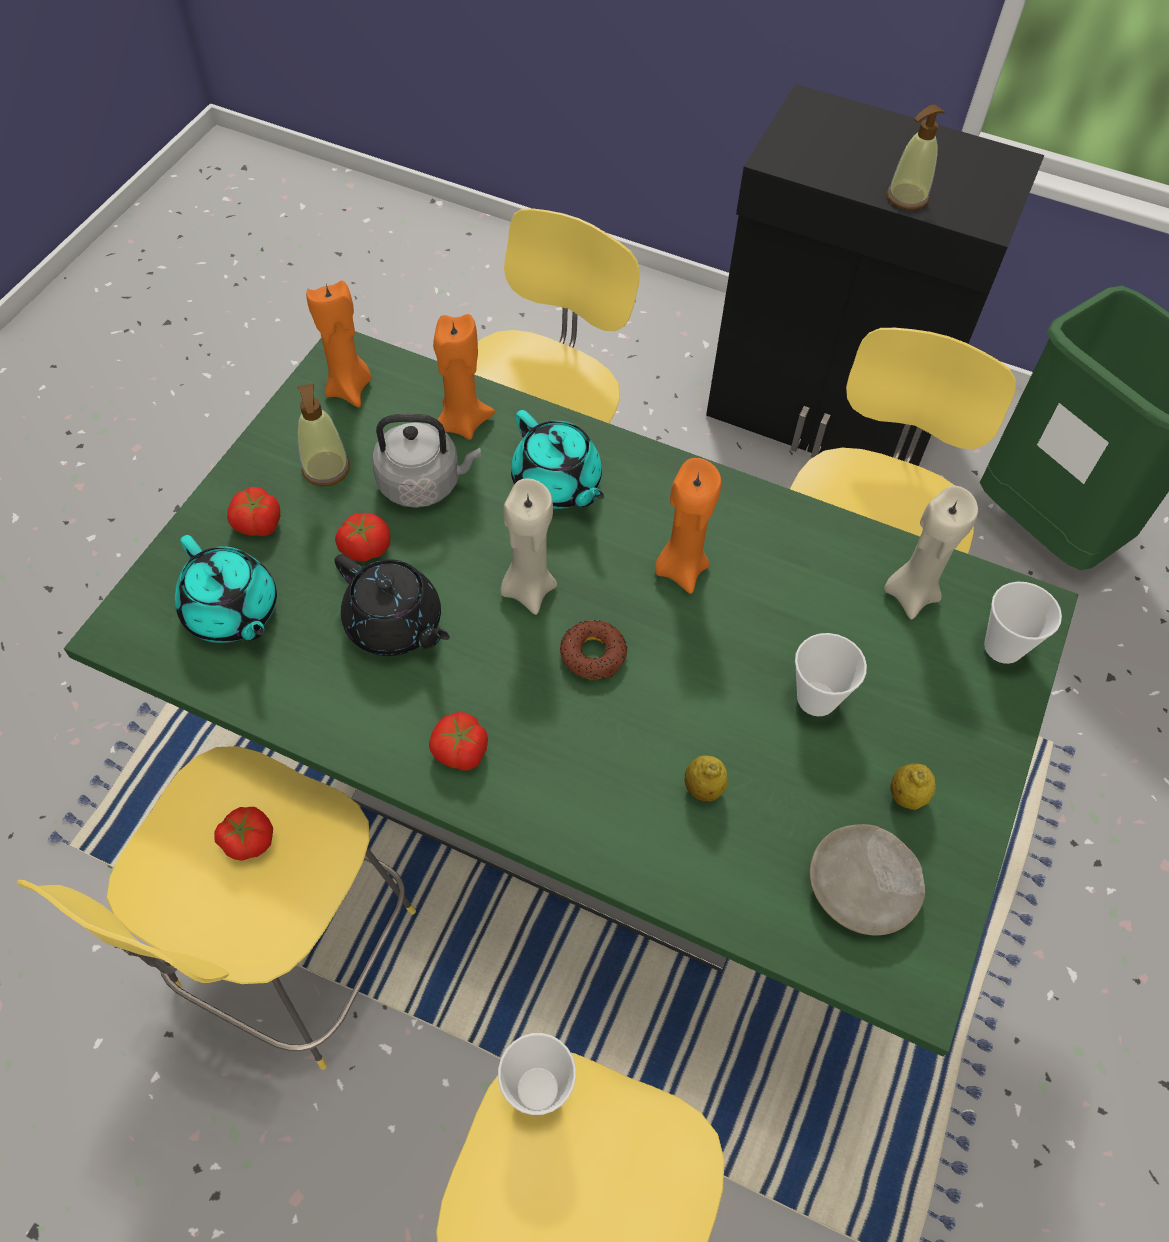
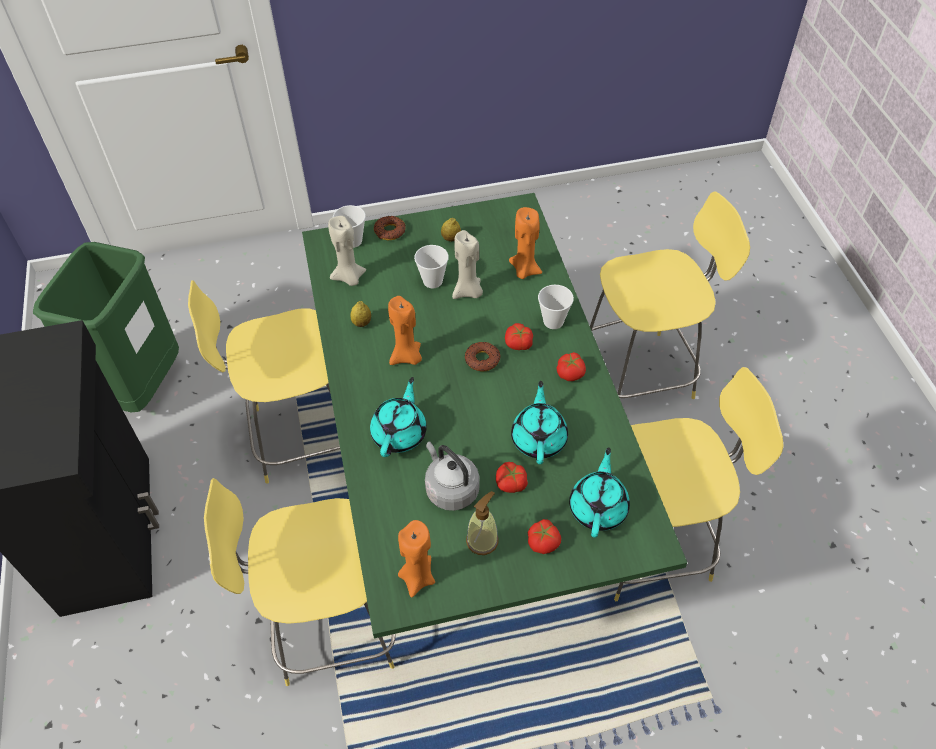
camera: 125 degrees left, 5 degrees down
(248, 839) = (662, 473): tomato -> tomato (518, 344)
(395, 625) = (539, 438): black teapot -> turquoise teapot
(462, 422) = (395, 503): orange candle -> orange candle (524, 270)
(528, 588) = (471, 403): beige candle -> beige candle (468, 292)
(537, 1089) = (641, 317): cup -> cup (553, 321)
(703, 788) = (507, 292): lemon -> lemon (362, 323)
(863, 887) = (499, 233): beige plate -> none
(906, 197) = (61, 380): soap dispenser -> none
(992, 714) = (390, 231): none -> donut

